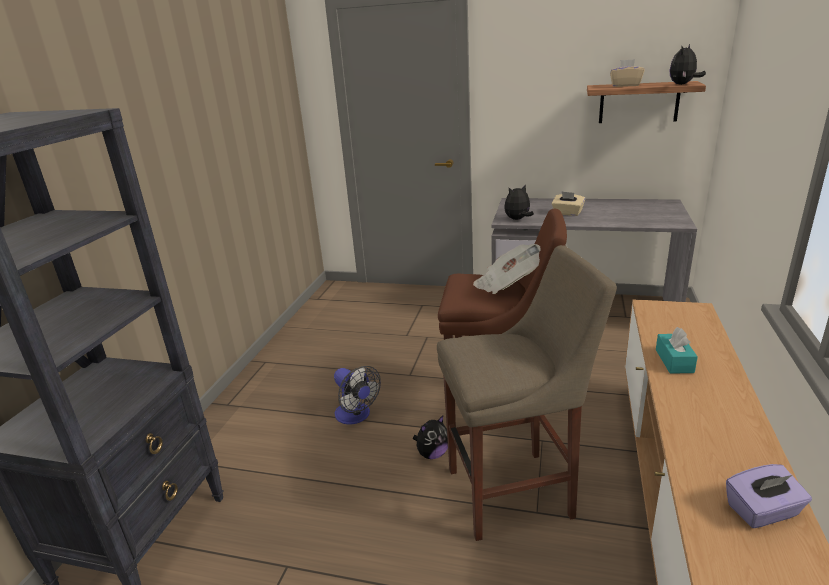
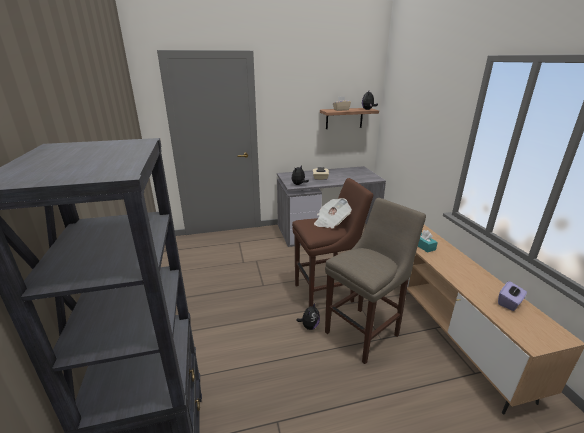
camera: 30 degrees left, 0 degrees up
(356, 416) = (249, 318): fan -> none

